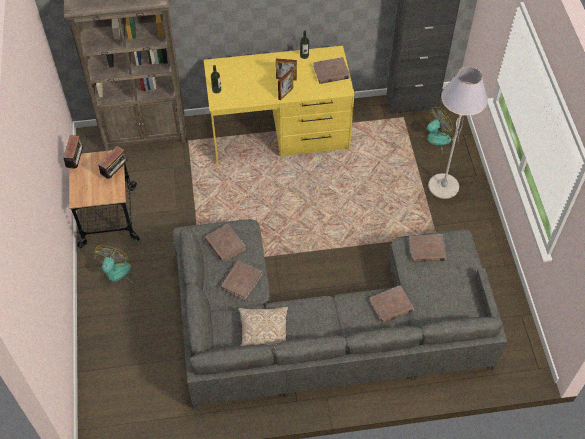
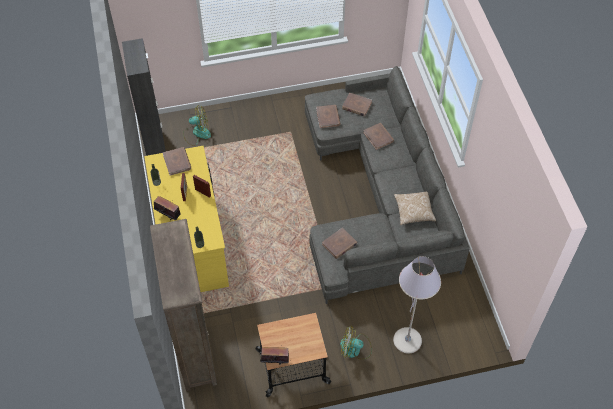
camera: 95 degrees left, 0 degrees up
(116, 172) = (284, 325): radio -> radio (168, 215)
(241, 281) = (372, 230): brown book -> brown book (356, 106)
(433, 141) = (197, 133): fan -> fan turned 120 degrees clockwise
(443, 186) = (243, 127): grey floor lamp -> grey floor lamp (407, 341)

